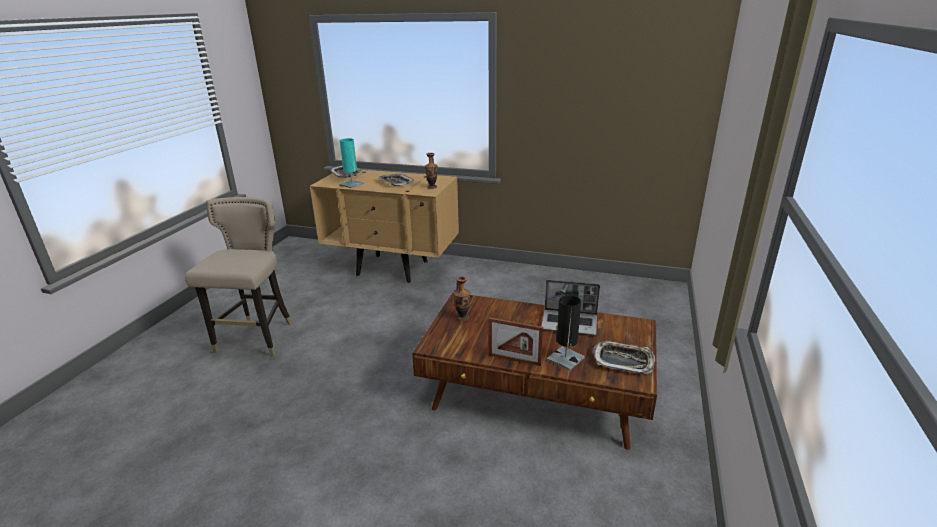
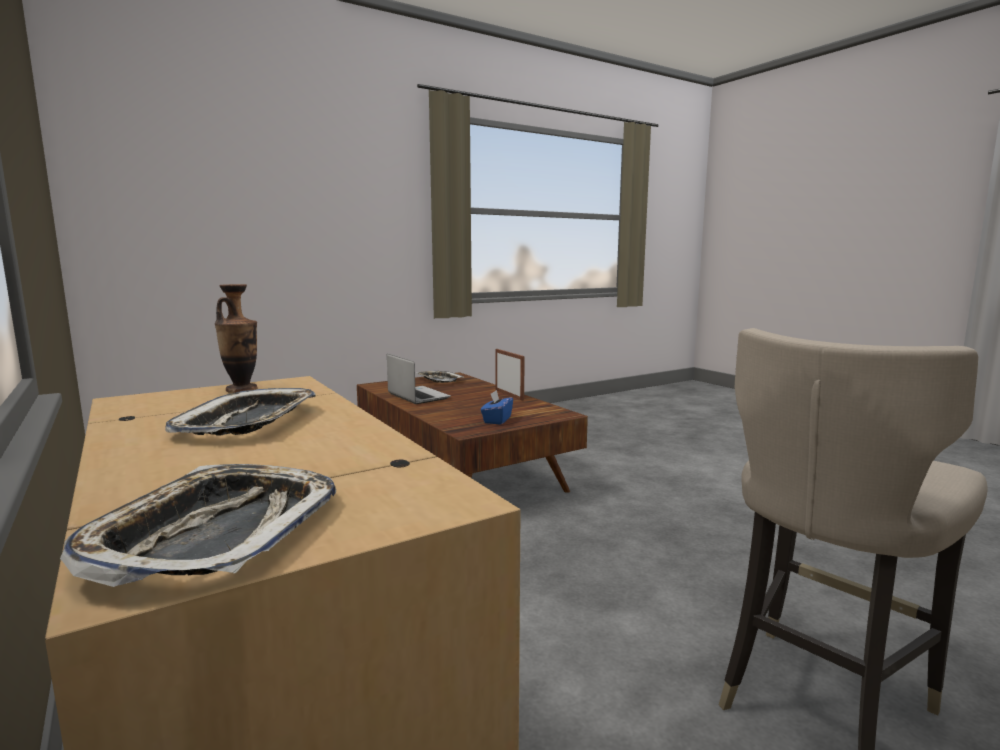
camera: 140 degrees left, 15 degrees down
(352, 184) = (362, 454): turquoise table lamp -> none
(462, 317) = (497, 420): vase -> blue tissue box
(565, 358) = (472, 388): black table lamp -> none

